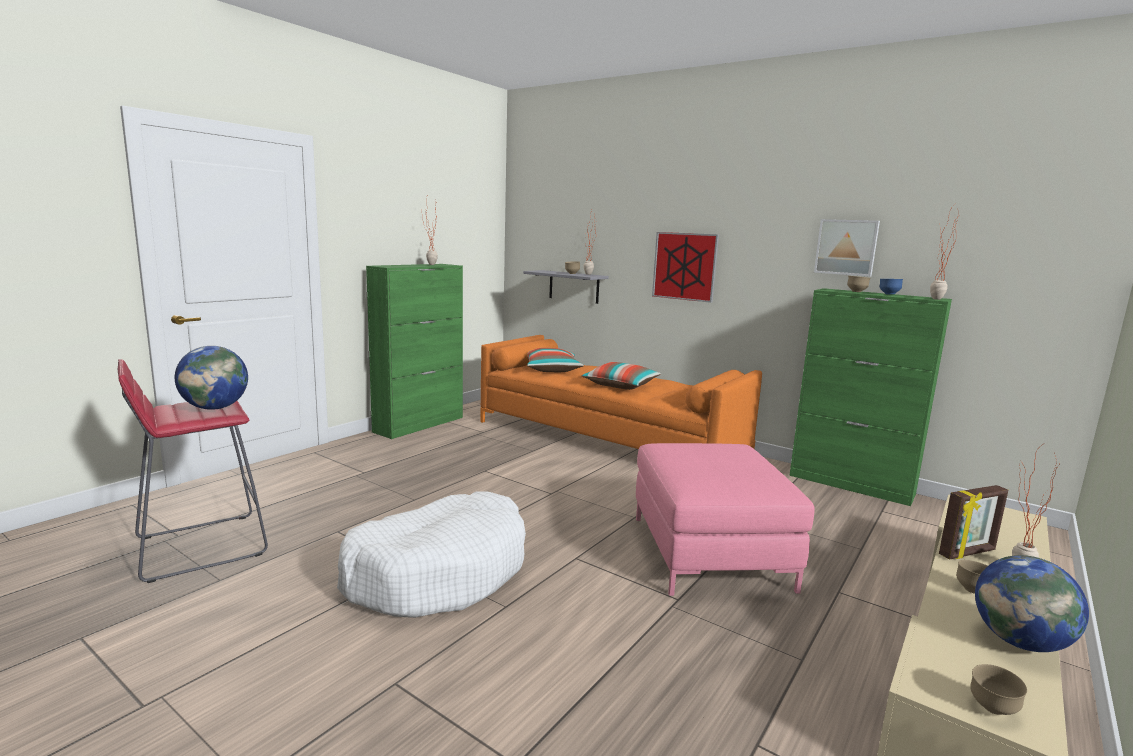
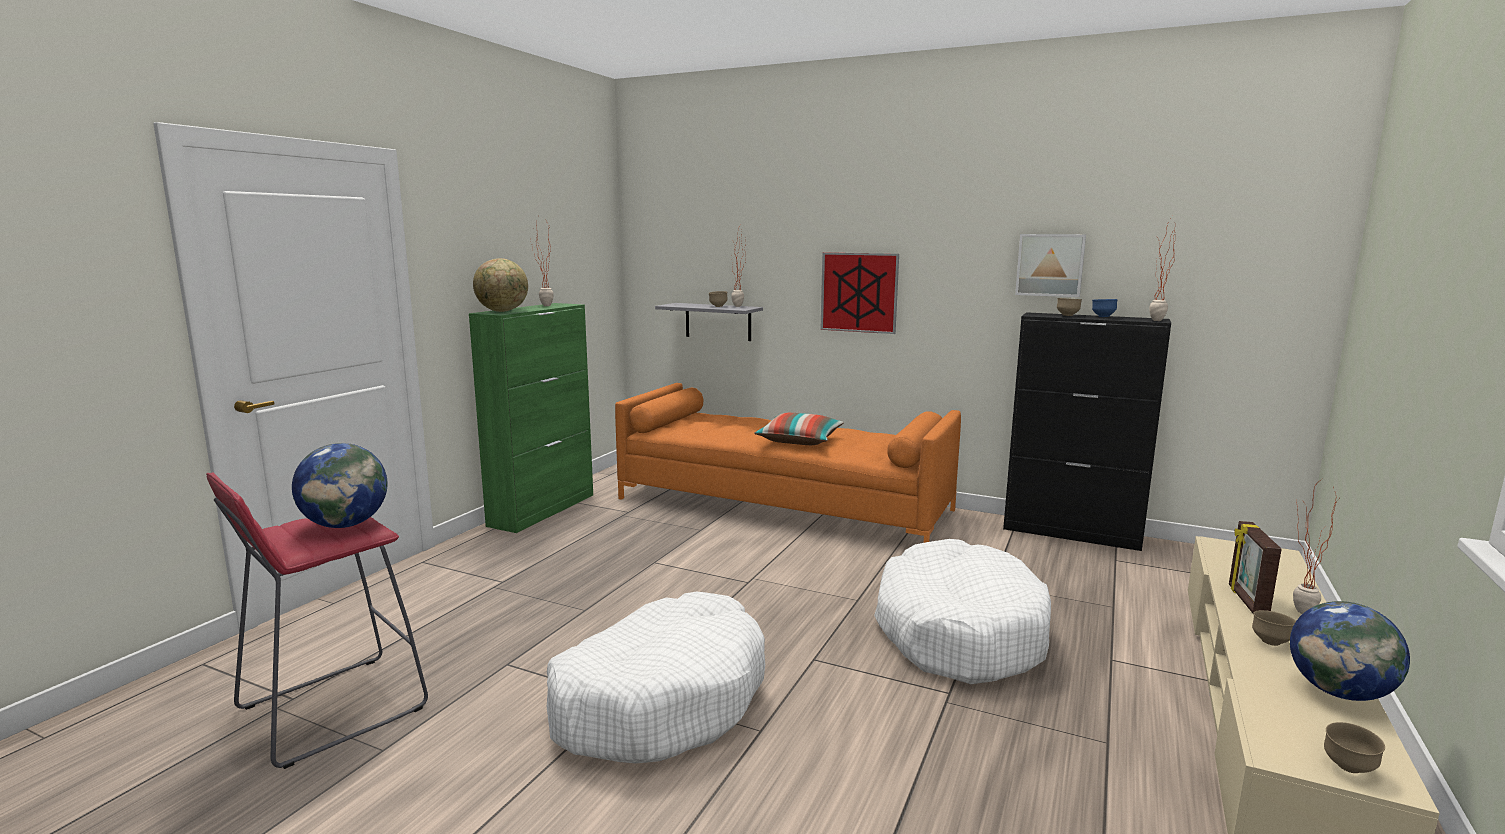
camera: 10 degrees left, 0 degrees up
(393, 265) = (503, 311): none -> globe
(551, 369) = (705, 426): pillow -> none
(709, 552) = (958, 632): pink ottoman -> white dog bed
(851, 485) = (1072, 533): green cabinet -> black cabinet
(968, 553) = (1246, 601): picture frame -> picture frame turned 135 degrees clockwise

